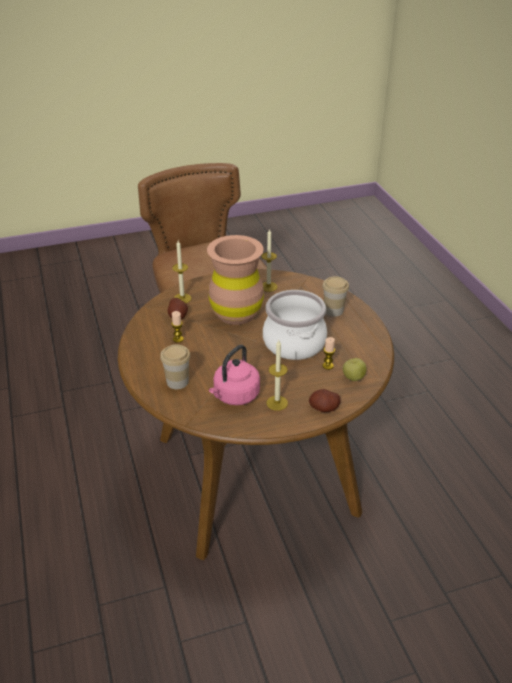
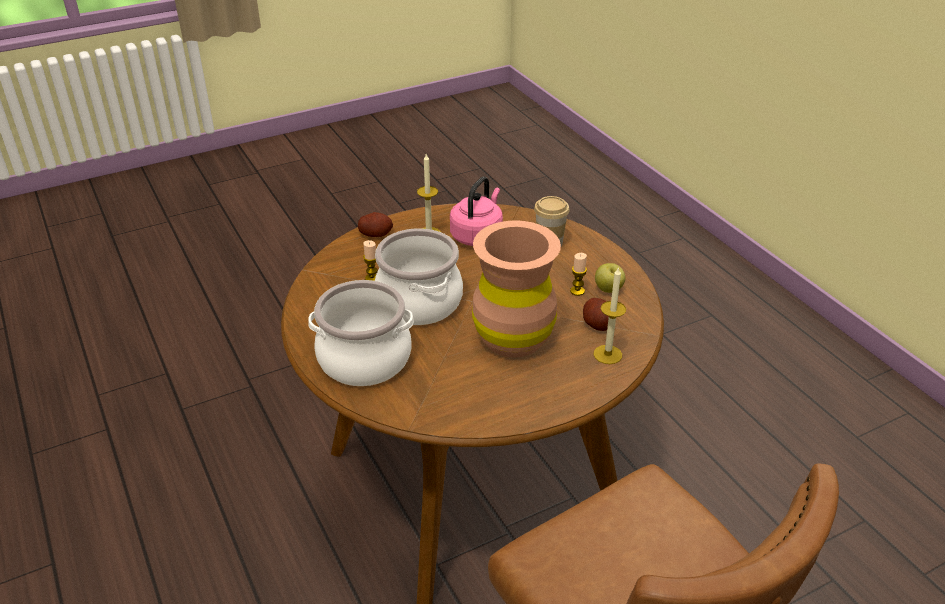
camera: 170 degrees right, 0 degrees up
(268, 286) = (477, 394): candle -> none
(333, 310) = (364, 360): cup -> cooking pot
(353, 378) = (340, 268): apple -> apple (608, 290)

